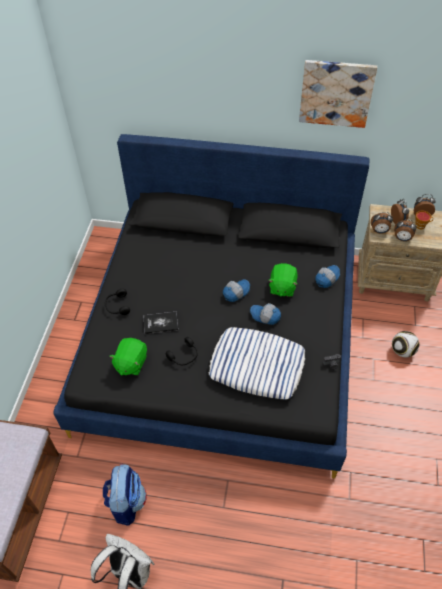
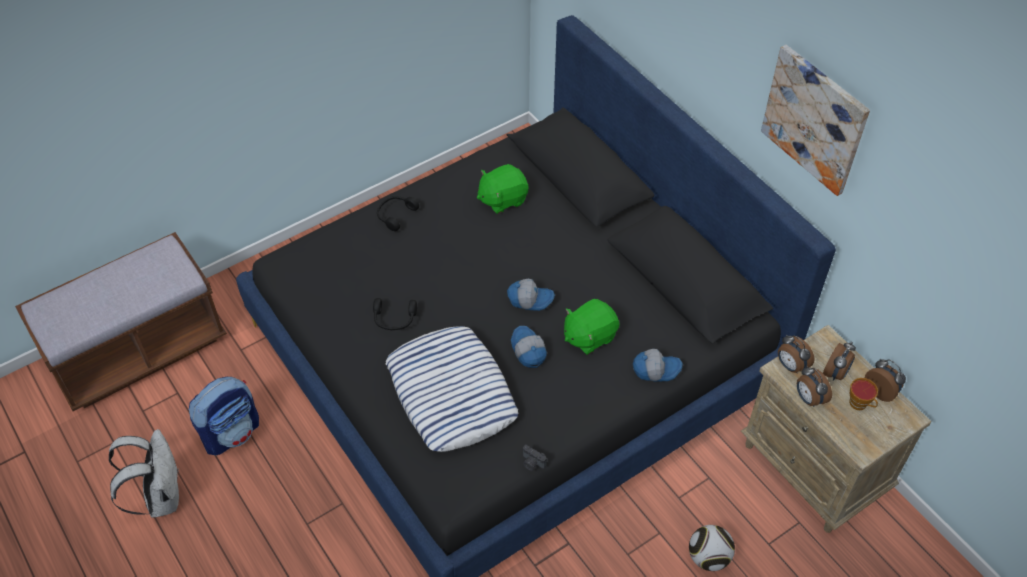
camera: 45 degrees right, 0 degrees up
(131, 363) = (337, 283): green plush toy -> green plush toy (502, 199)
(160, 323) = (412, 267): book -> none

